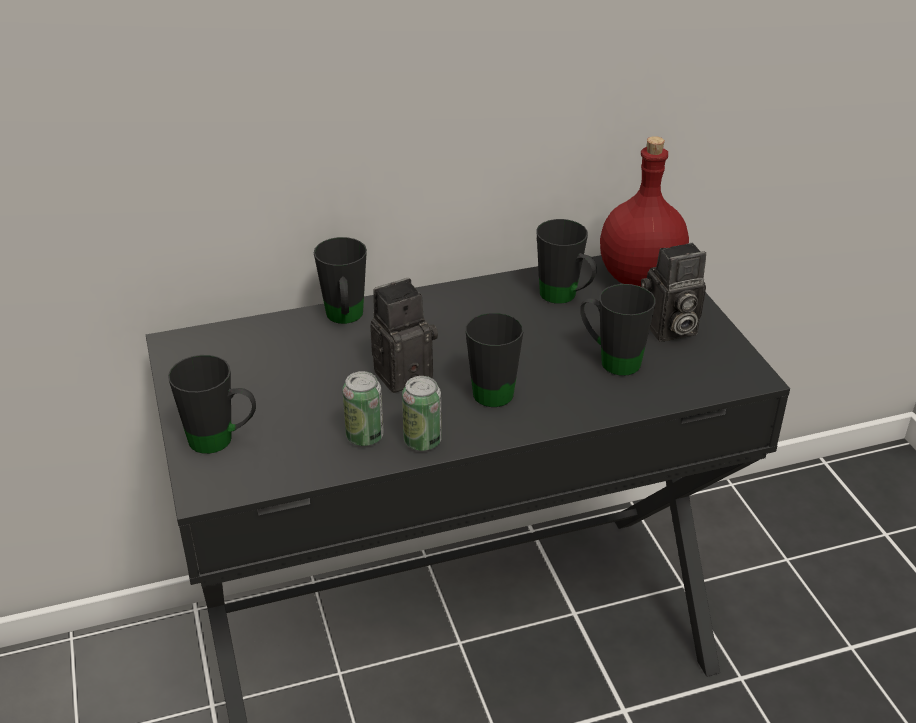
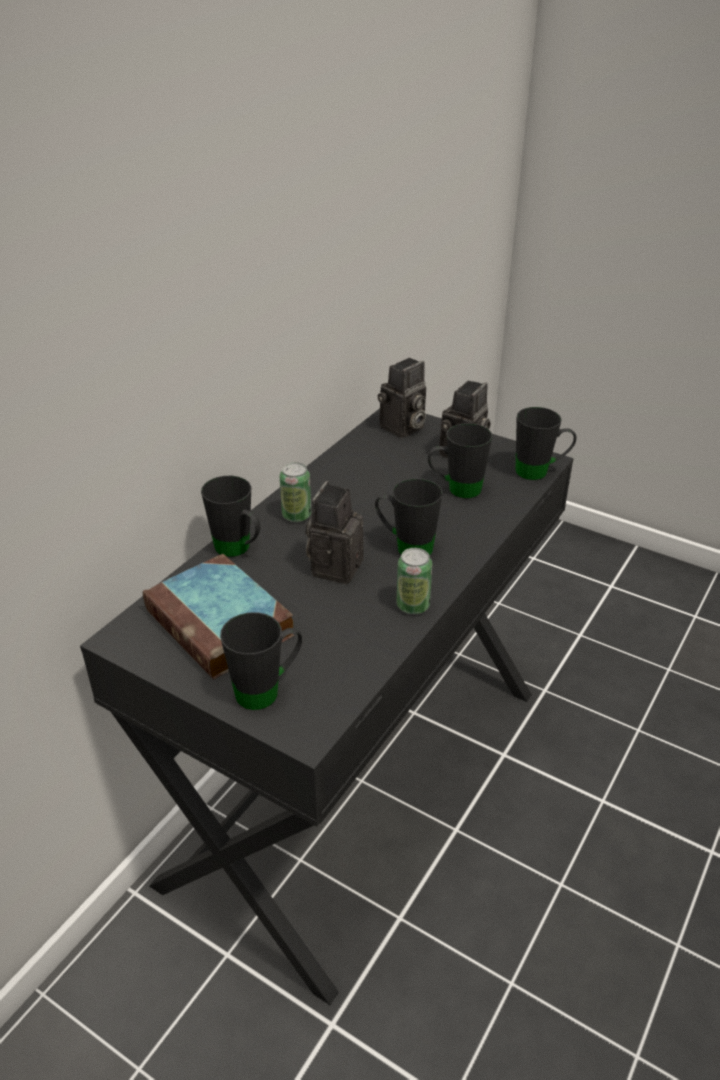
camera: 40 degrees left, 0 degrees up
(256, 372) = (222, 624): none -> book
(364, 436) = (369, 625): can -> can (296, 515)
(565, 298) = (374, 463): black mug -> black mug (540, 472)
(640, 277) = (402, 429): red bottle -> camera

